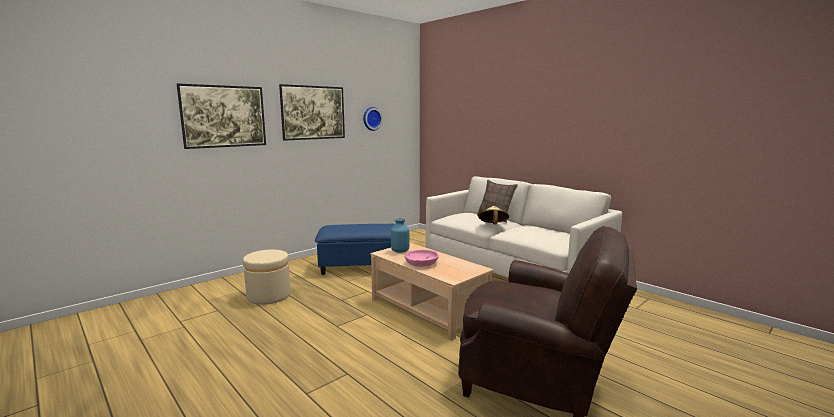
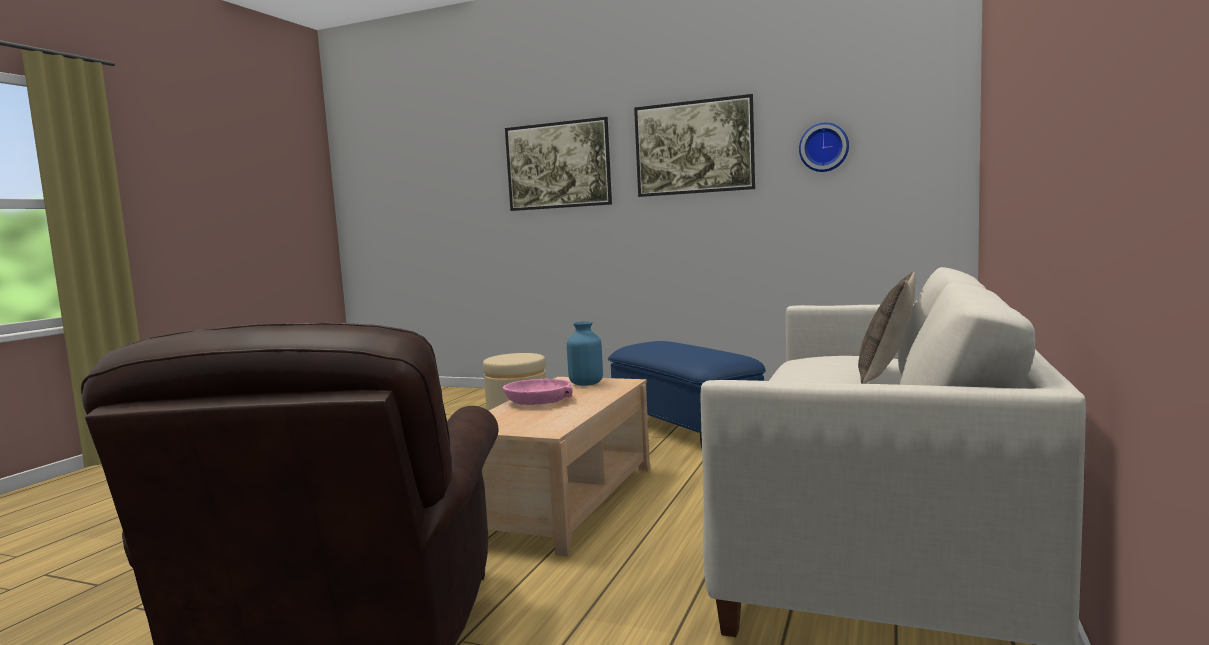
camera: 65 degrees right, 5 degrees down
(492, 225) = (803, 381): beige hat -> none

